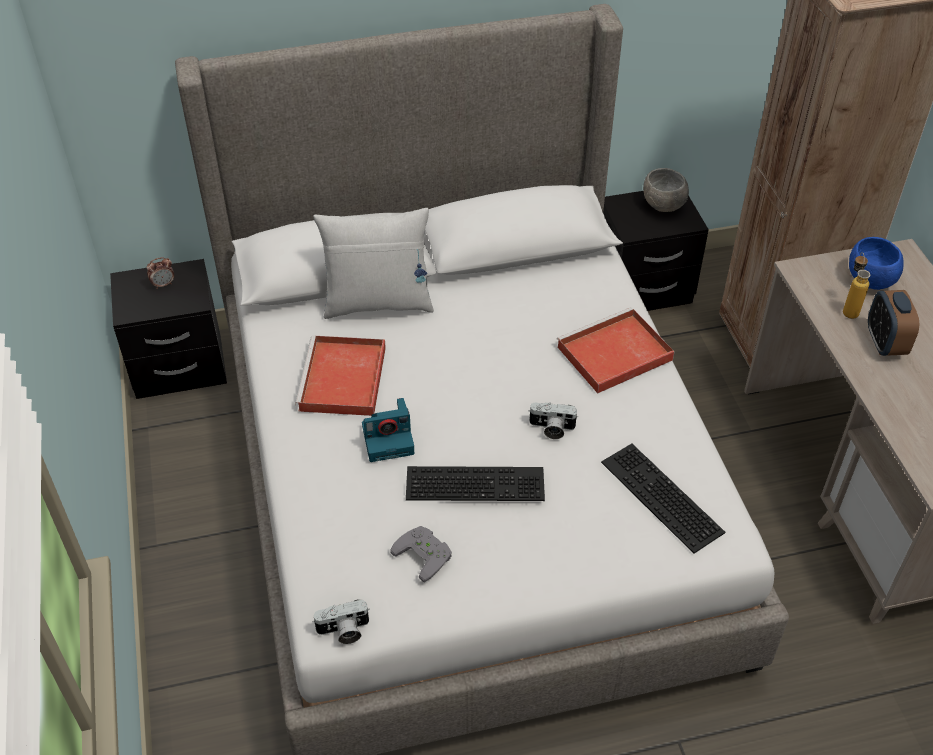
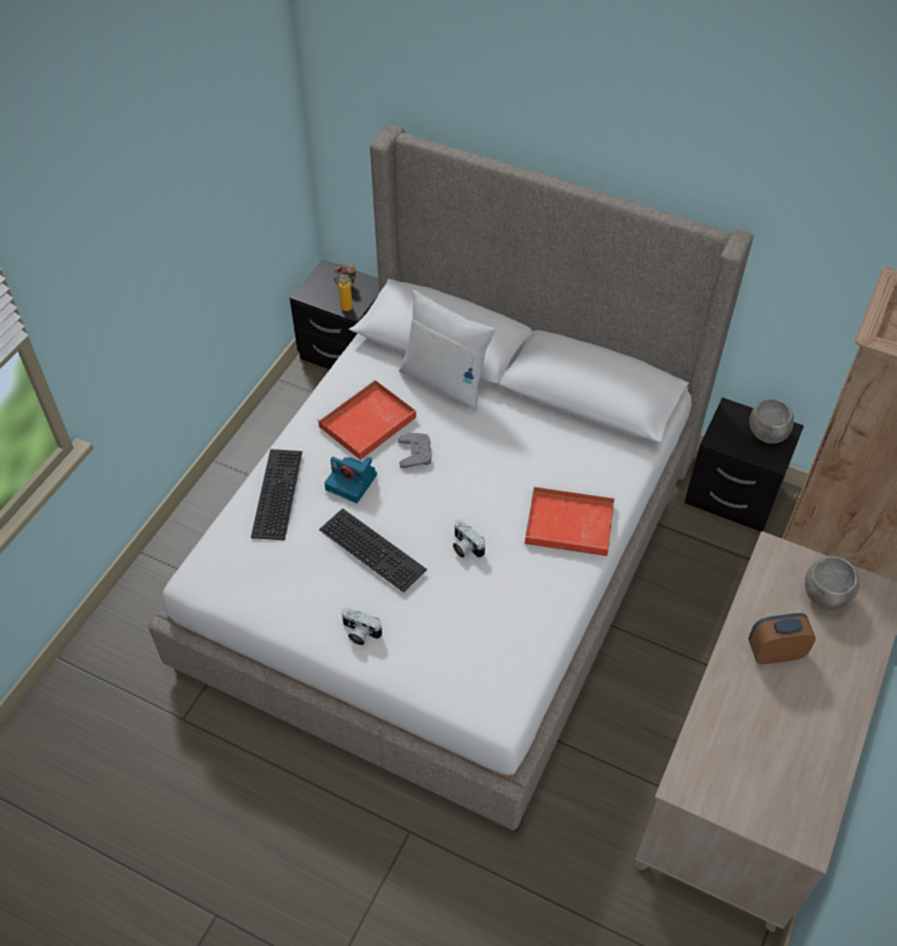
camera: 40 degrees right, 5 degrees up
(344, 631) = (203, 586): camera -> camera (359, 633)
(426, 553) = (295, 573): grey game controller -> grey game controller (418, 453)
(658, 497) = (484, 645): keyboard -> keyboard (275, 492)
(849, 309) = (778, 607): bottle -> bottle (350, 305)
(870, 281) = (825, 597): blue bowl -> grey bowl
(884, 343) = (774, 652): alarm clock -> alarm clock turned 45 degrees clockwise

